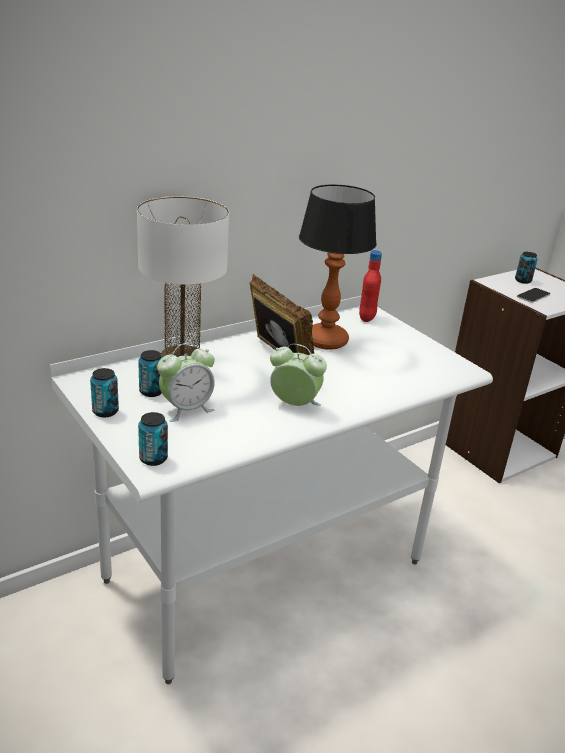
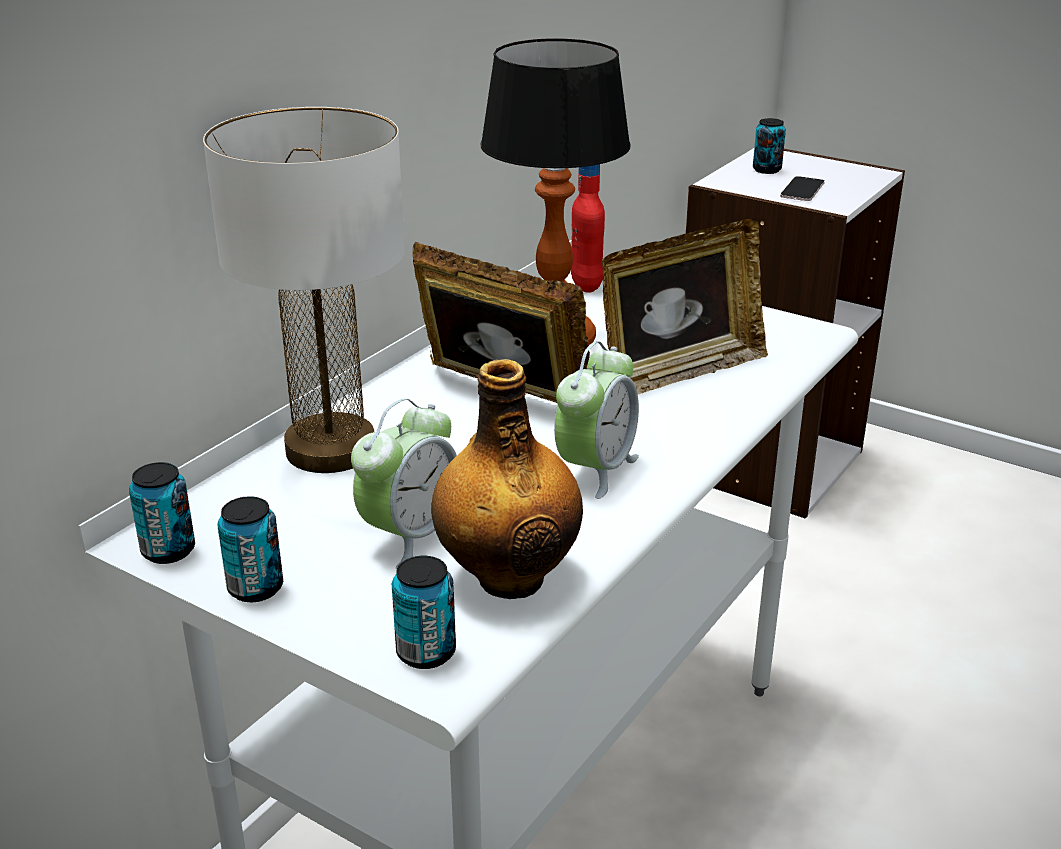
camera: 20 degrees left, 0 degrees up
(151, 391) = (316, 521): can -> can (168, 551)
(214, 439) = (509, 577): none -> bottle
(294, 405) = (596, 470): alarm clock -> alarm clock turned 120 degrees clockwise
(376, 371) = (679, 372): none -> picture frame

